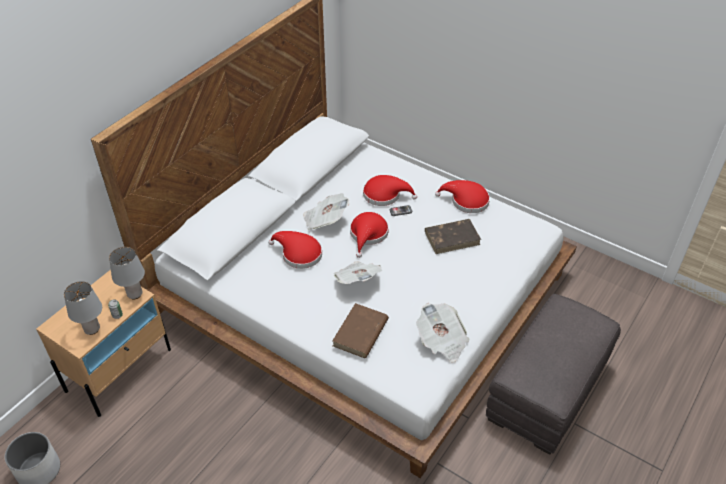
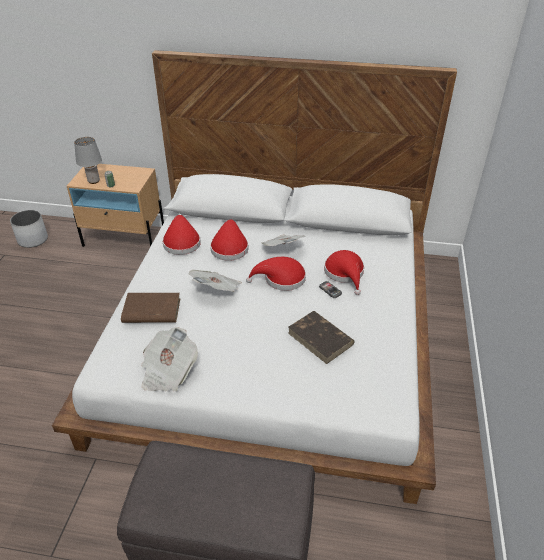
camera: 65 degrees right, 5 degrees down
(134, 294) = (133, 185): grey table lamp -> none
(466, 201) = (386, 334): red hat -> red hat (181, 242)

